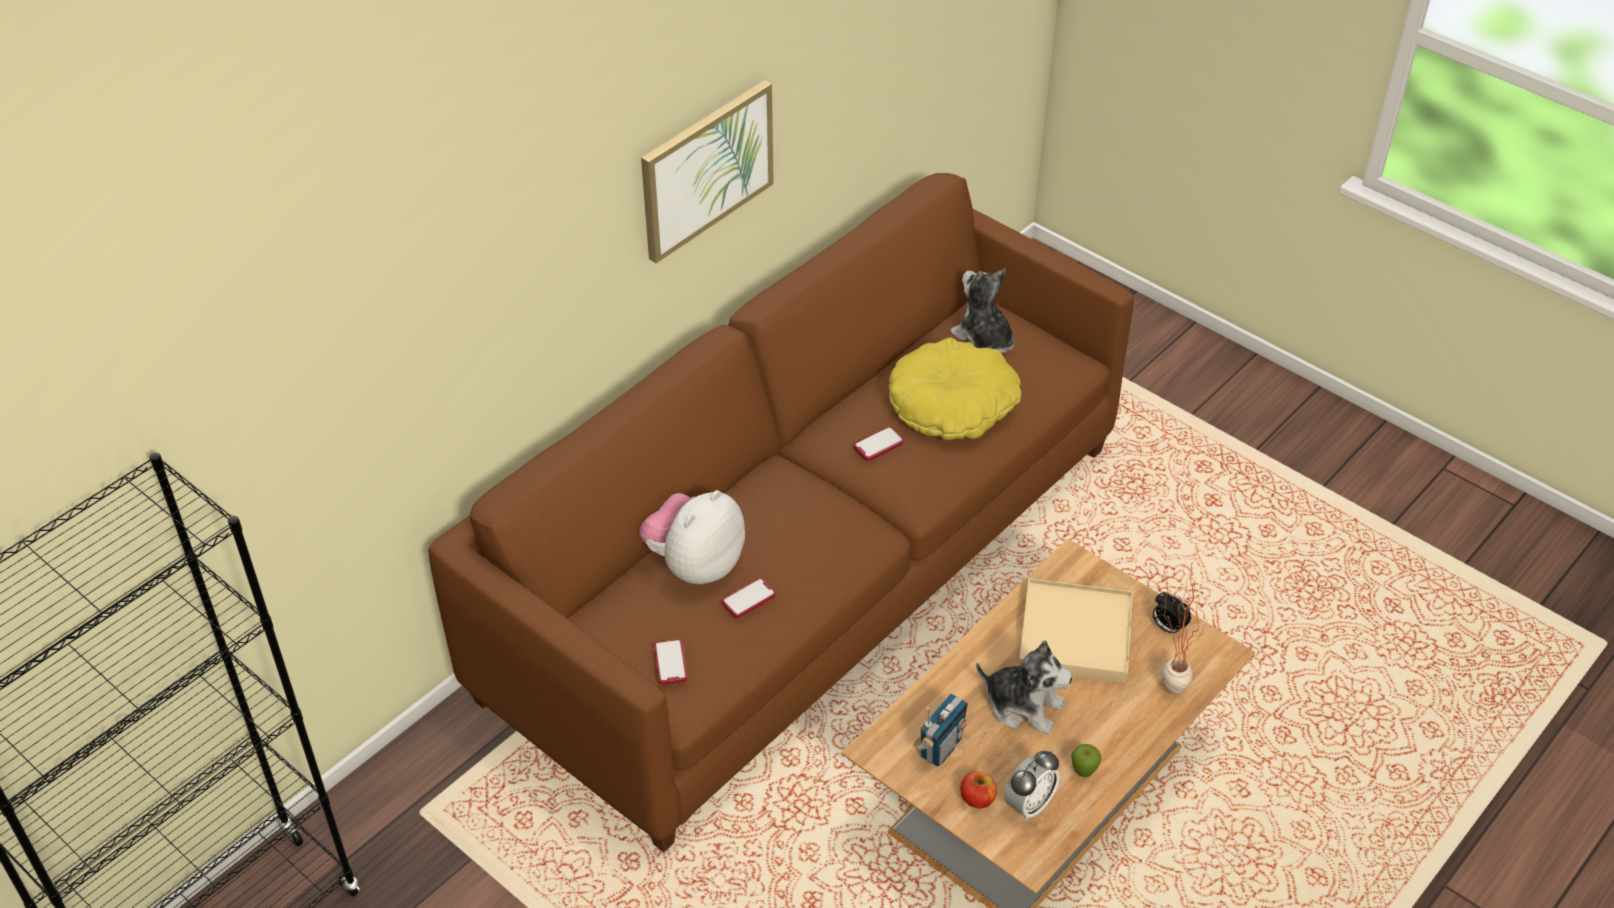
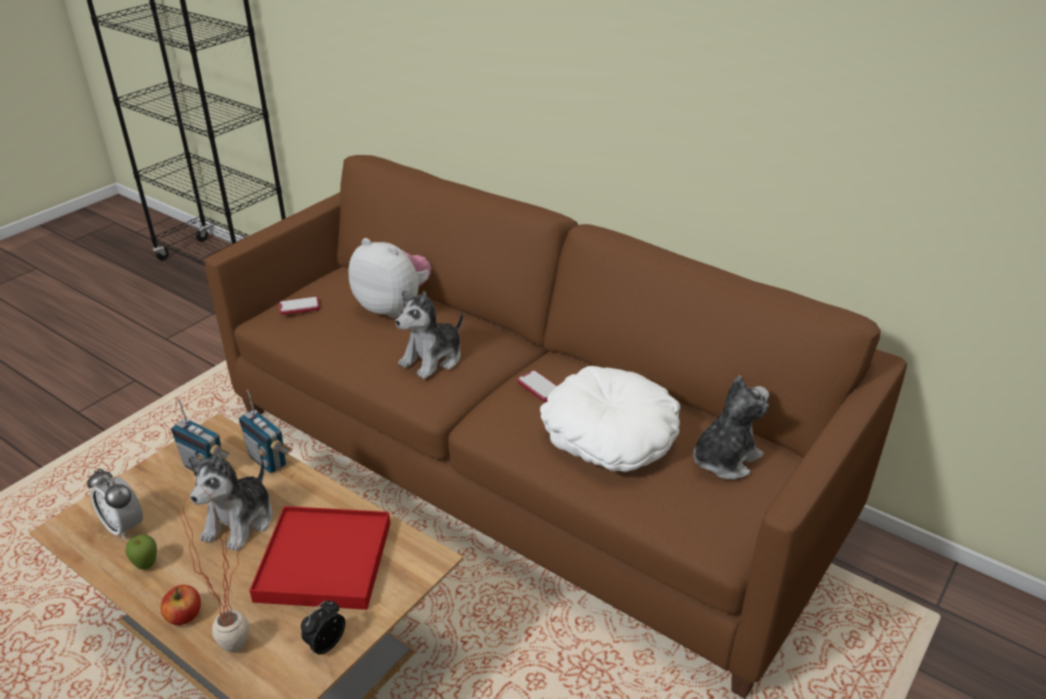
camera: 85 degrees right, 10 degrees down
(706, 169) = (639, 91): picture -> none
(748, 599) = (352, 331): phone -> none
(816, 527) = (433, 359): none -> plush toy
(931, 693) = (268, 460): none -> radio
(950, 404) = (612, 433): yellow pillow -> white pillow
(977, 799) = (143, 492): apple -> apple (184, 616)
(1075, 634) = (325, 561): beige tray -> red tray

